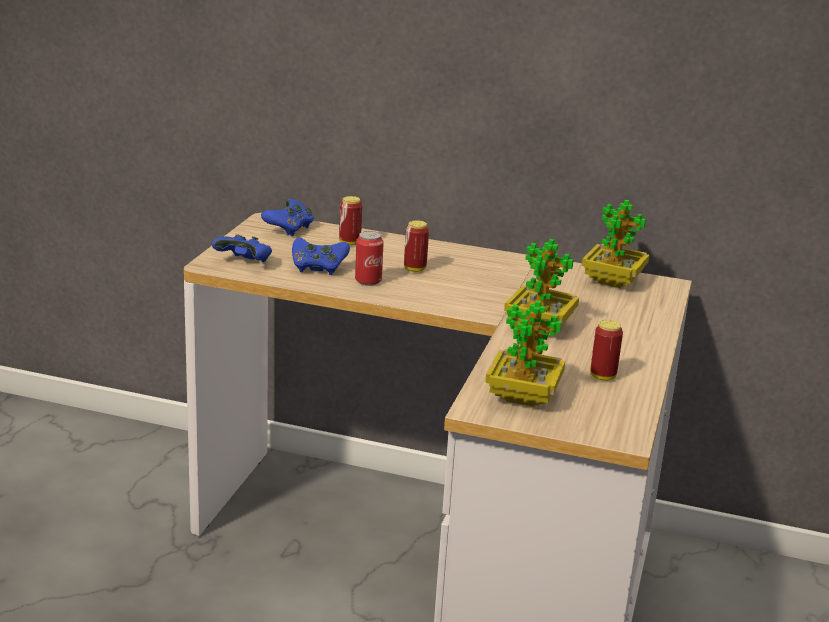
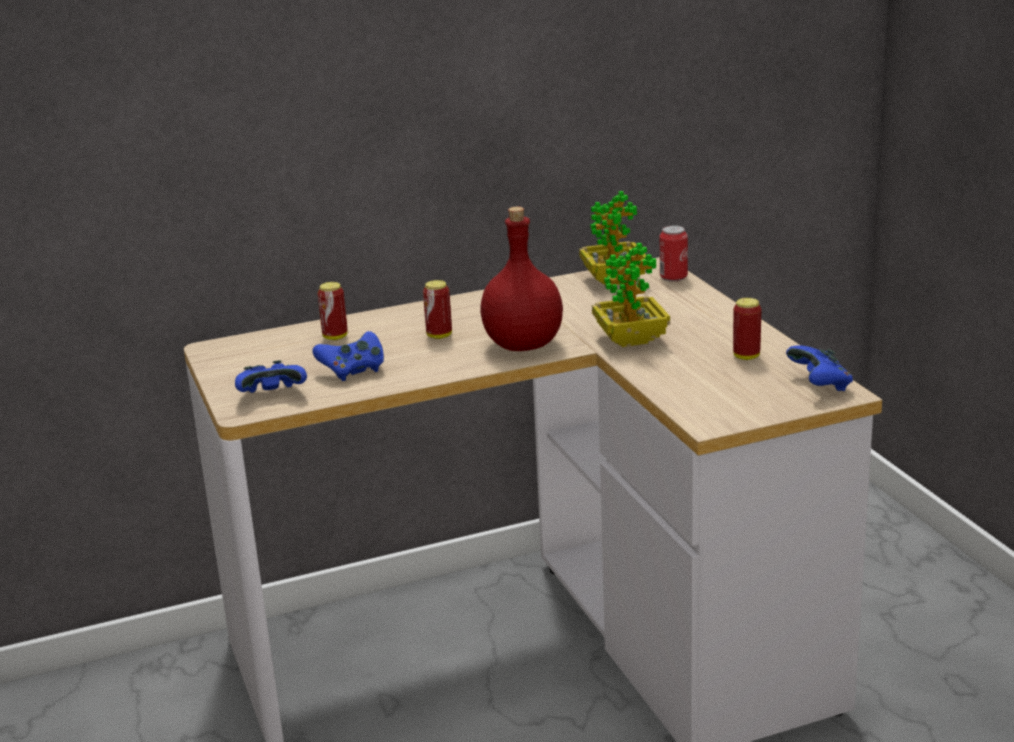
camera: 35 degrees left, 0 degrees up
(289, 229) = (252, 348): blue game controller -> blue game controller (820, 385)
(368, 281) = (420, 363): can -> can (673, 277)
(456, 298) = (521, 345): none -> red bottle
(523, 397) = (723, 399): potted plant -> none

